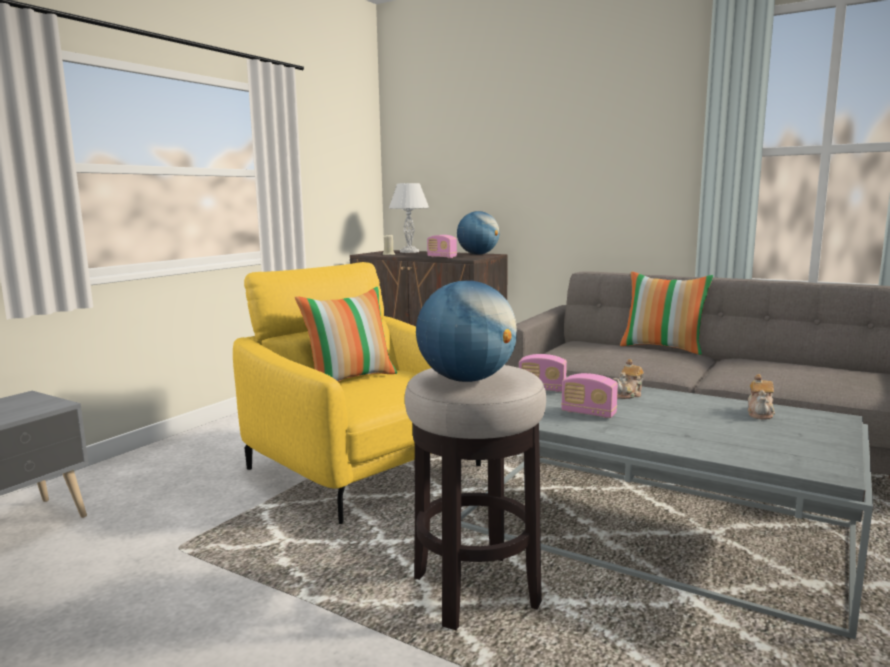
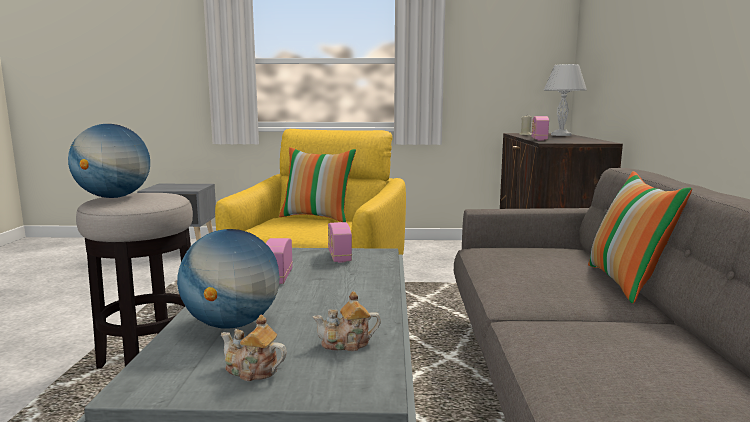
camera: 60 degrees right, 0 degrees up
(478, 254) = (592, 141): globe -> globe (232, 324)
(628, 395) = (356, 283): teapot -> teapot (252, 371)

